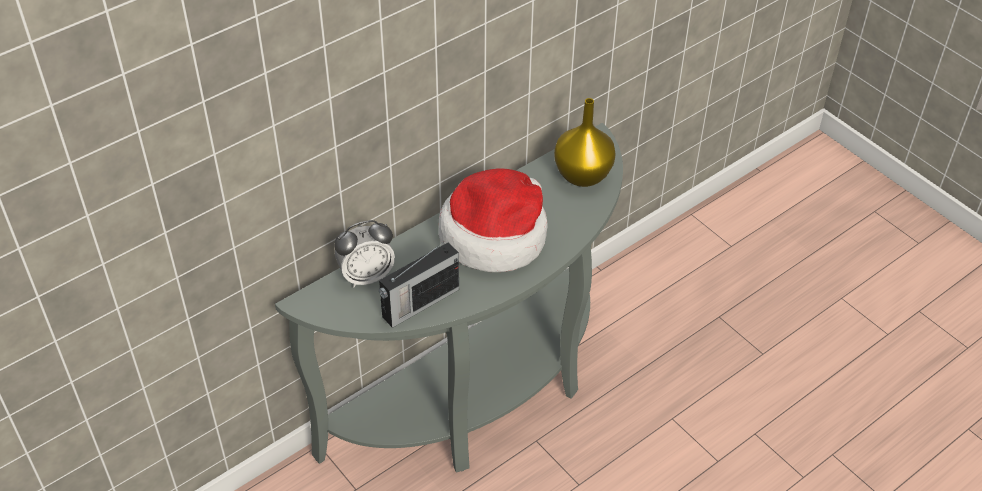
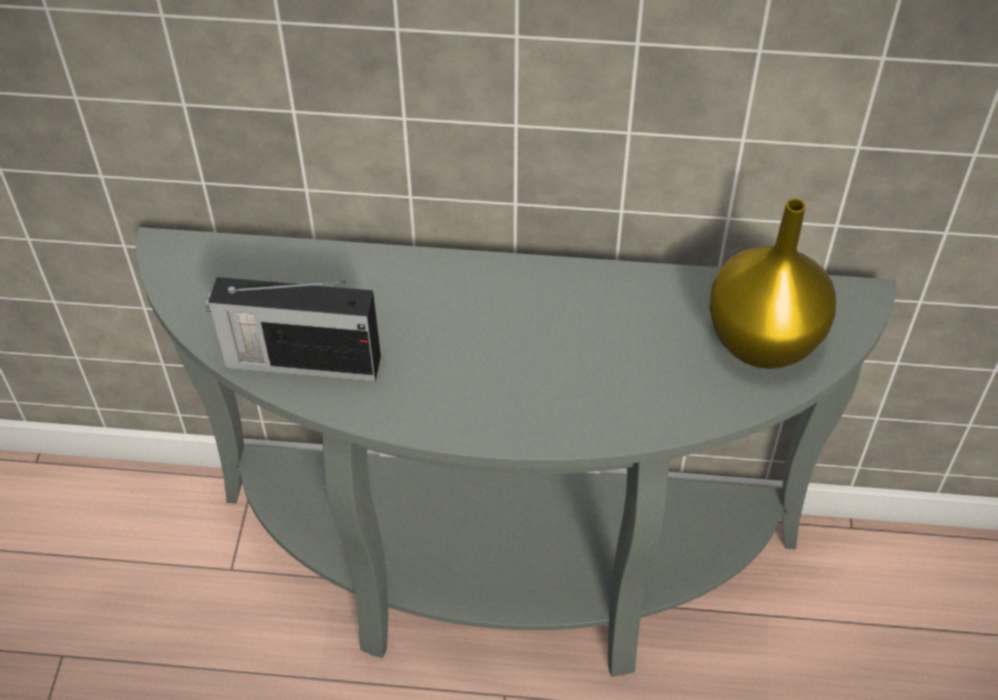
camera: 45 degrees right, 5 degrees up
(366, 276) = (285, 271): alarm clock -> none
(495, 235) = (521, 339): hat -> none

